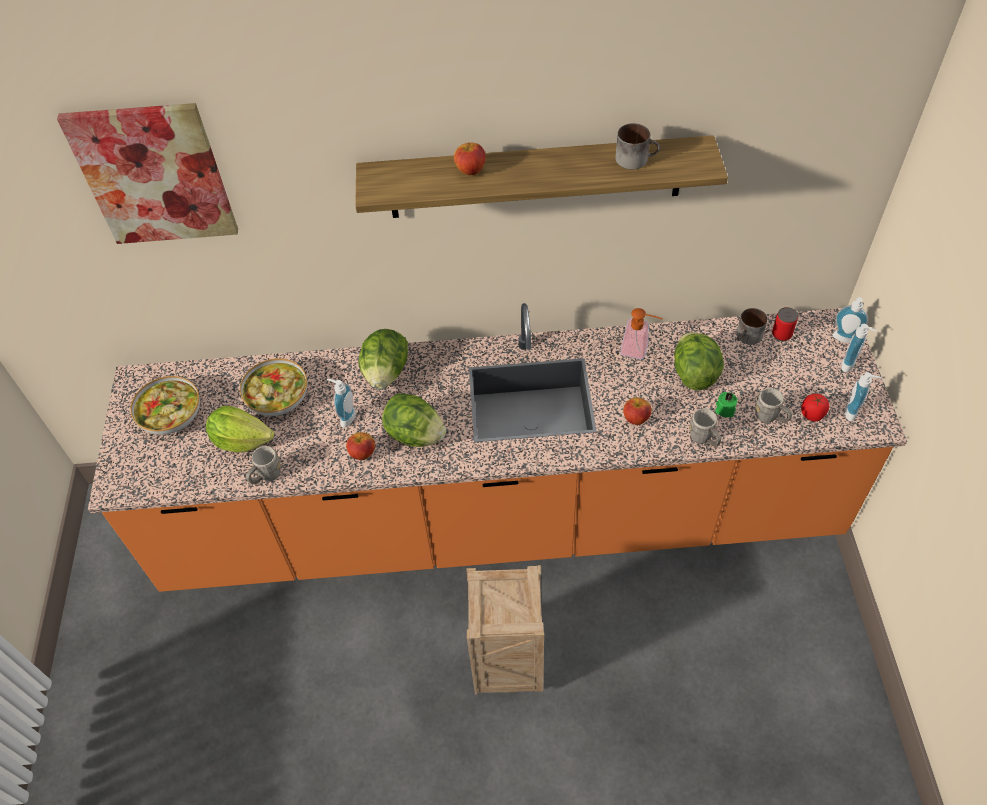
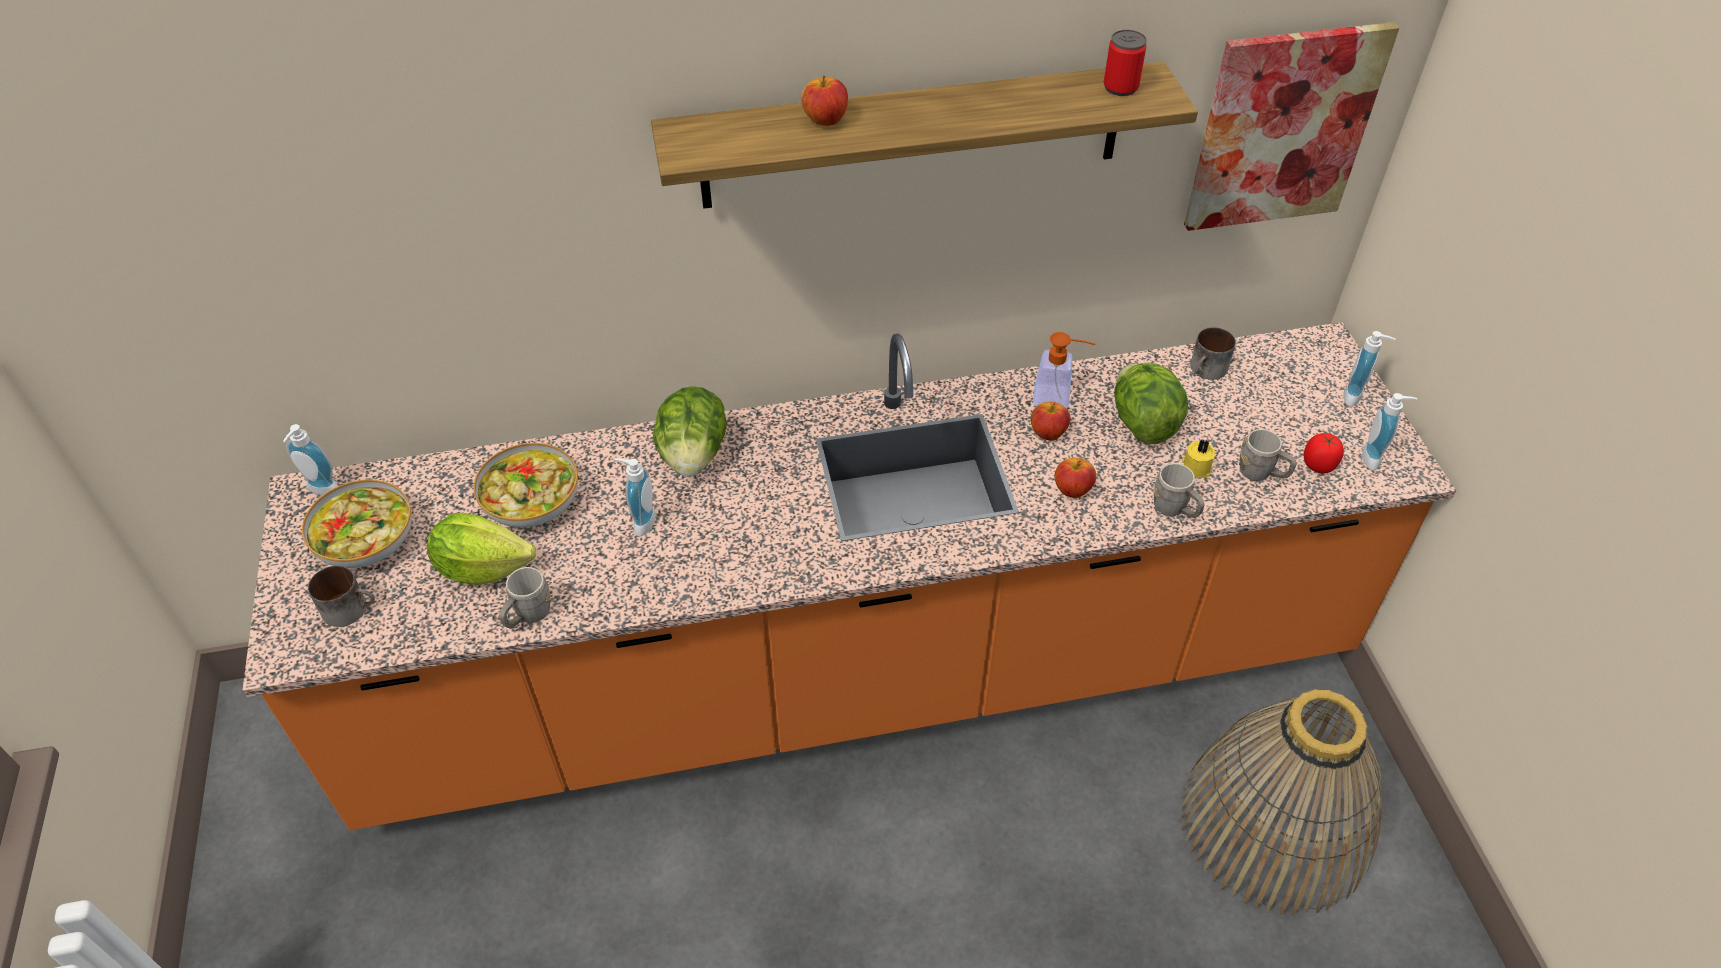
camera: 10 degrees left, 5 degrees down
(154, 174) = (338, 148): picture -> picture (1283, 128)
(362, 453) = (674, 570): apple -> apple (1048, 433)
(415, 435) = (751, 538): lettuce -> none
(509, 663) = (905, 883): crate -> none
(636, 158) = (1062, 94): mug -> mug (351, 608)
(724, 409) = (1195, 467): green candle -> yellow candle
(766, 650) = (1274, 824): none -> basket
(781, 334) = (1253, 363): can -> can (1120, 87)
(843, 340) = (1338, 365): soap dispenser -> soap dispenser (321, 491)

